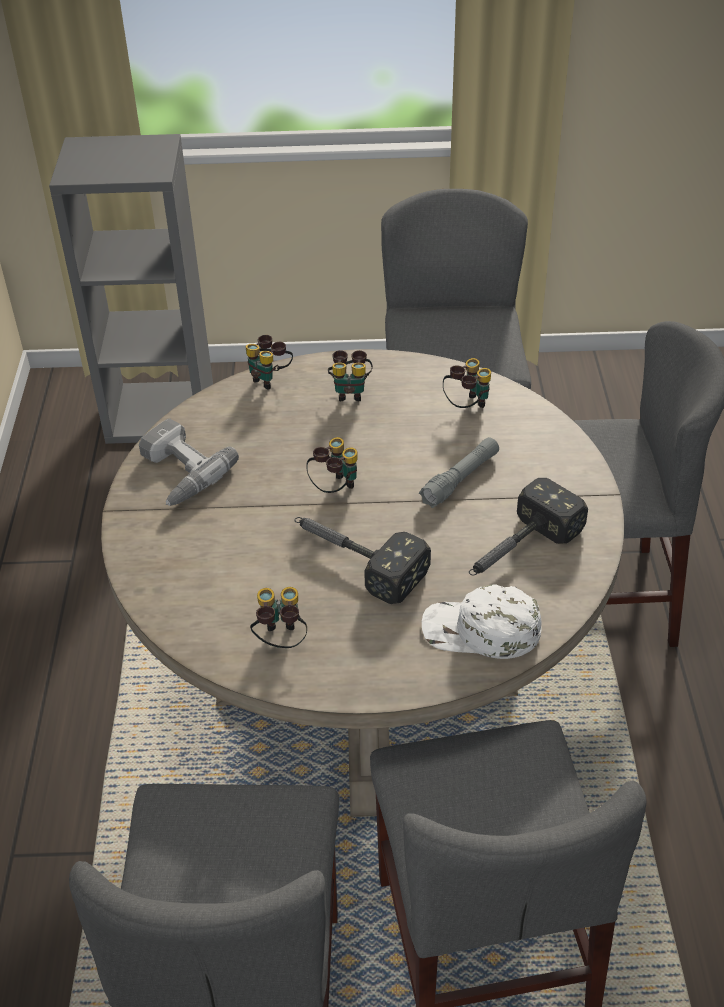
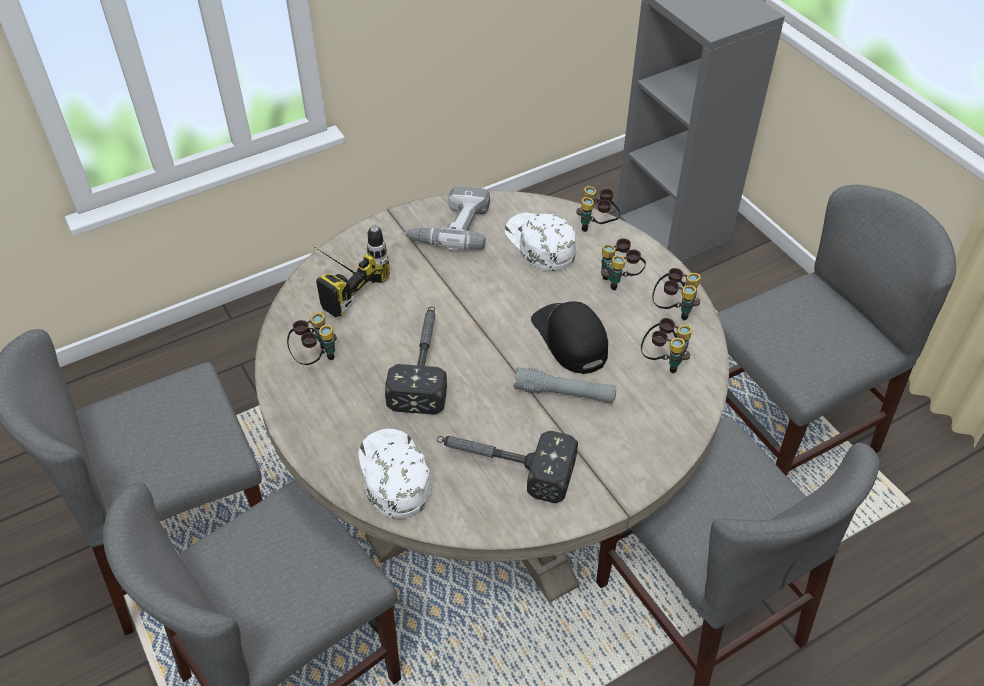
camera: 60 degrees right, 5 degrees up
(182, 585) = (339, 281): none -> power drill
(259, 423) = (539, 244): none -> white cap
(334, 488) = (496, 319): binoculars -> binoculars (674, 309)
(398, 450) = (570, 339): none -> black cap

